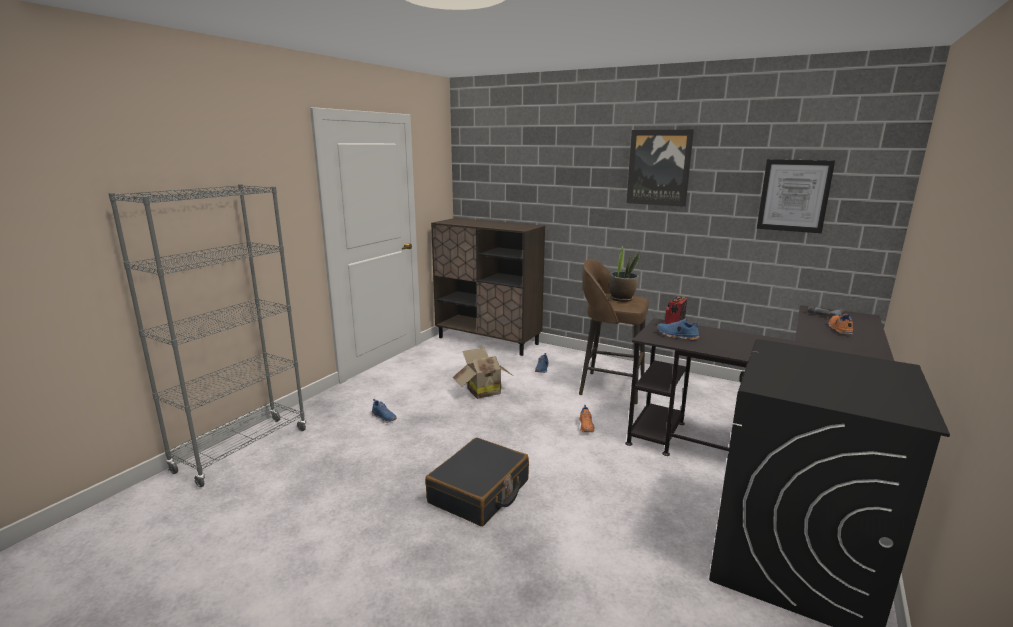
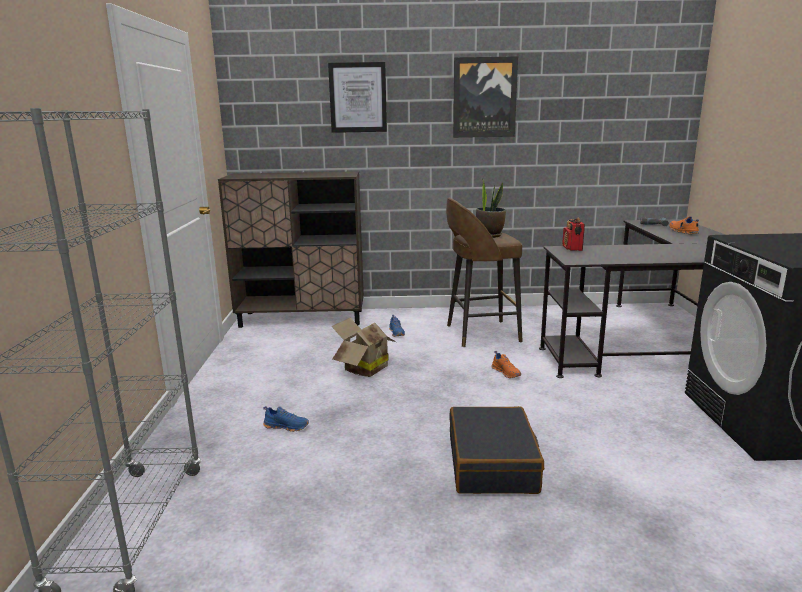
camera: 30 degrees left, 0 degrees up
(677, 336) = (592, 255): blue shoe -> none
(794, 195) = (611, 118): picture -> picture (358, 97)

